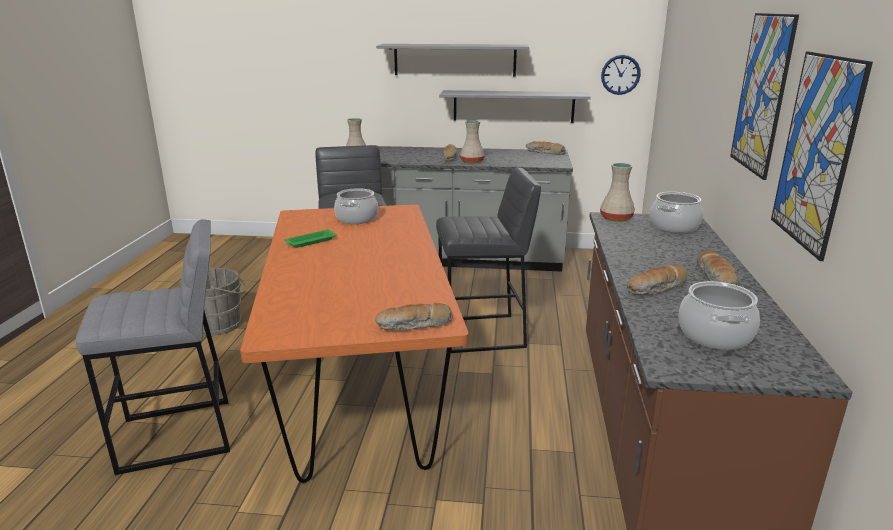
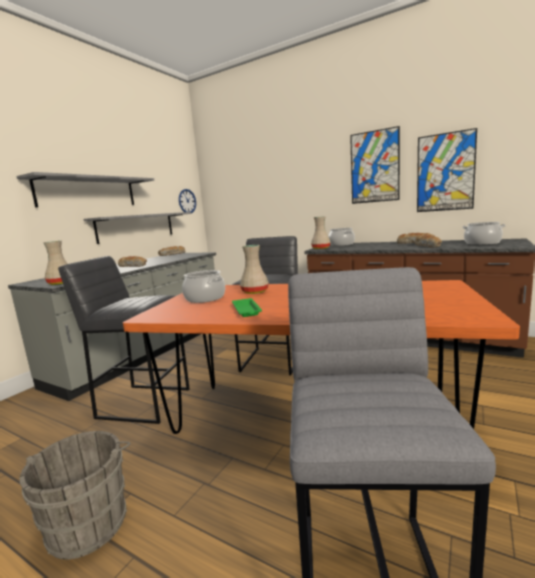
camera: 65 degrees left, 10 degrees down
(414, 326) = (450, 287): bread -> none
(471, 162) = (156, 263): beige vase -> beige vase (254, 292)

